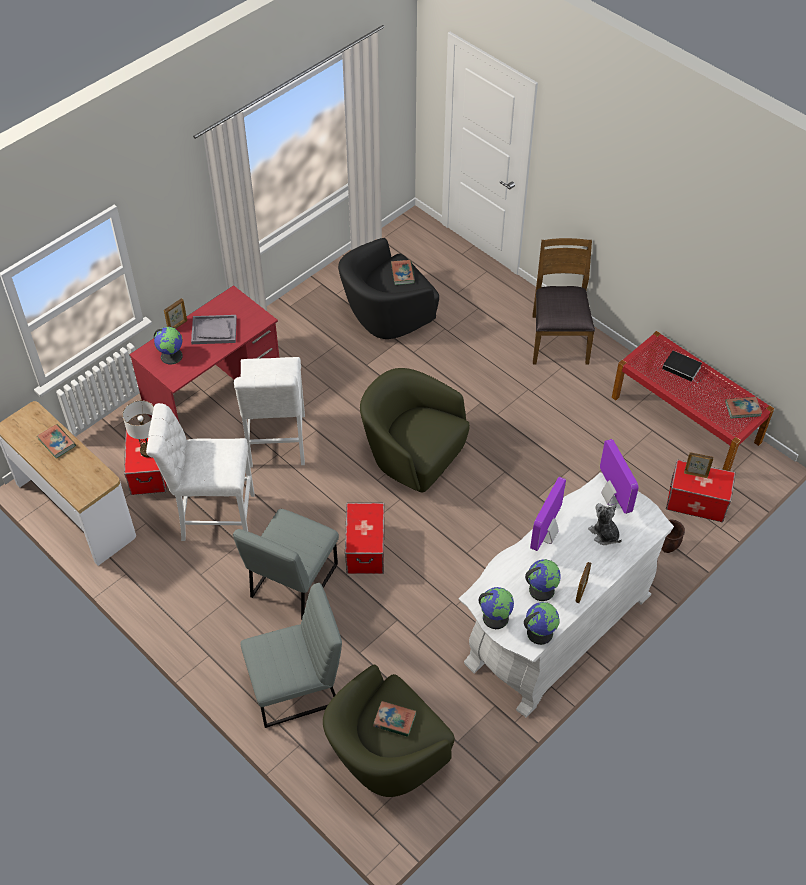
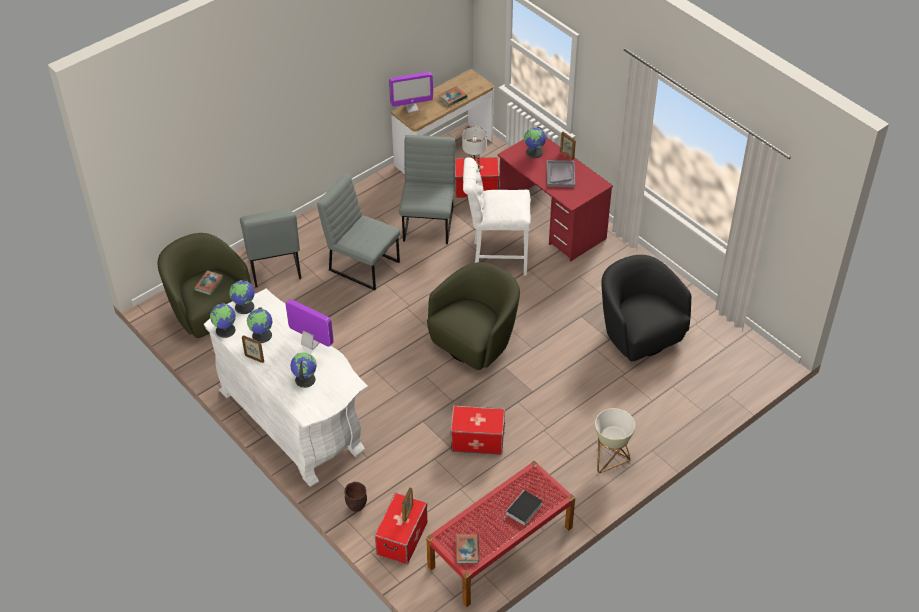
camera: 95 degrees right, 5 degrees down
(213, 516) = (429, 222): white stool -> grey chair
(366, 549) = (386, 307): storage box -> storage box (477, 440)
(402, 274) = (655, 314): book -> none
(558, 339) = (610, 458): brown chair -> planter
(604, 534) = (304, 379): plush toy -> globe
(612, 498) = (339, 389): monitor -> monitor (411, 108)

